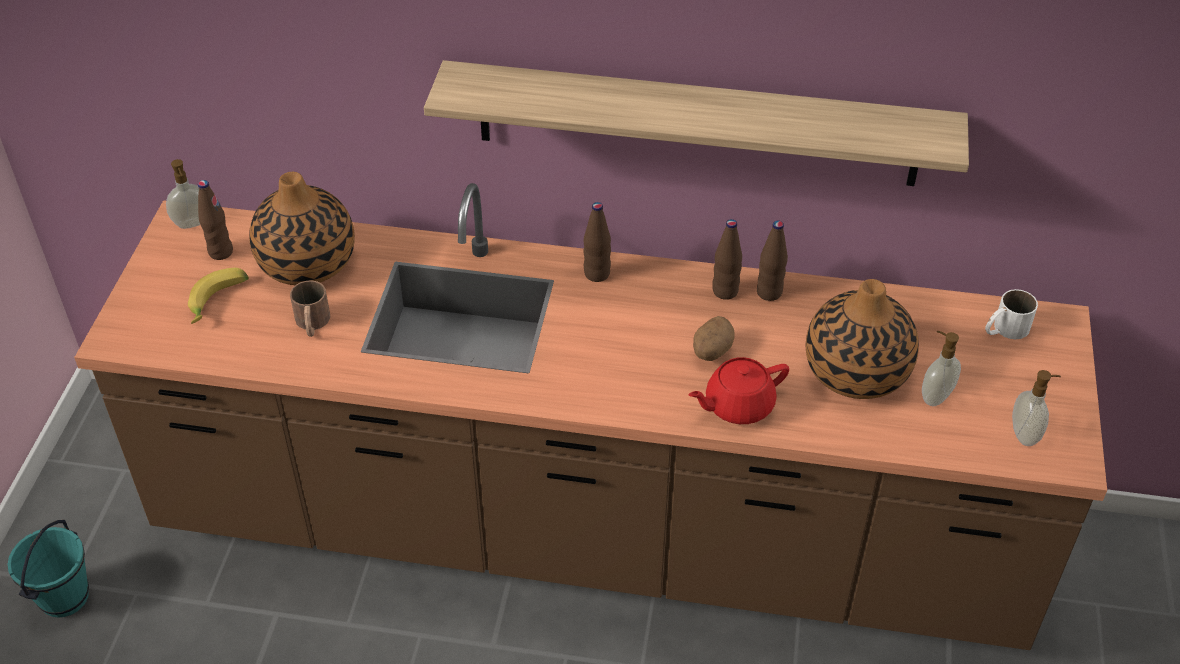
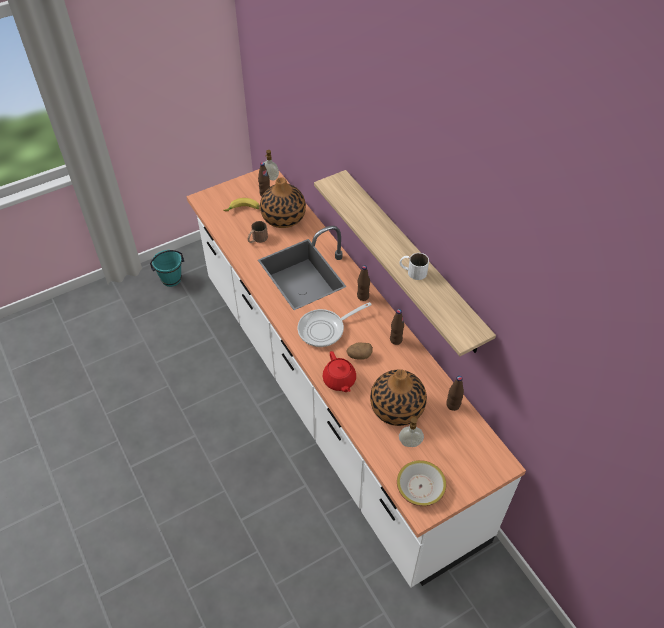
camera: 50 degrees right, 5 degrees up
(590, 532) = (332, 400): brown counter -> white counter
(614, 359) = (325, 329): none -> frying pan
(737, 405) = (339, 380): red teapot -> red teapot turned 135 degrees counterclockwise
(769, 292) = (410, 354): brown bottle -> brown bottle (453, 405)
(1004, 329) = (476, 446): white mug -> white mug (412, 271)
(1025, 434) = (420, 486): soap dispenser -> bowl

